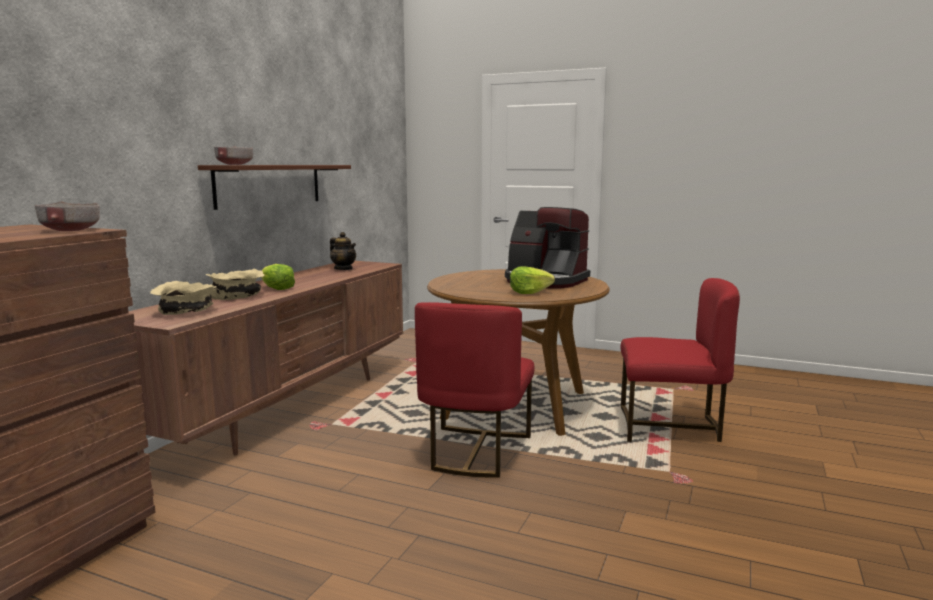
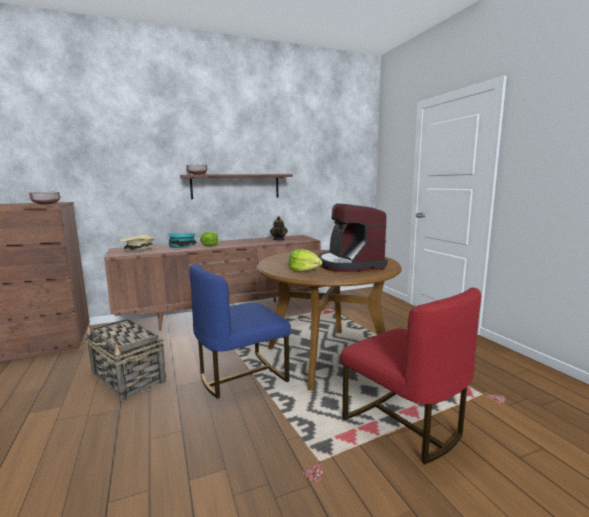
camera: 45 degrees right, 0 degrees up
(237, 296) = (183, 246): beige bowl -> turquoise bowl
(346, 511) = (128, 378): none -> basket
(475, 452) = (241, 376): red chair -> blue chair

